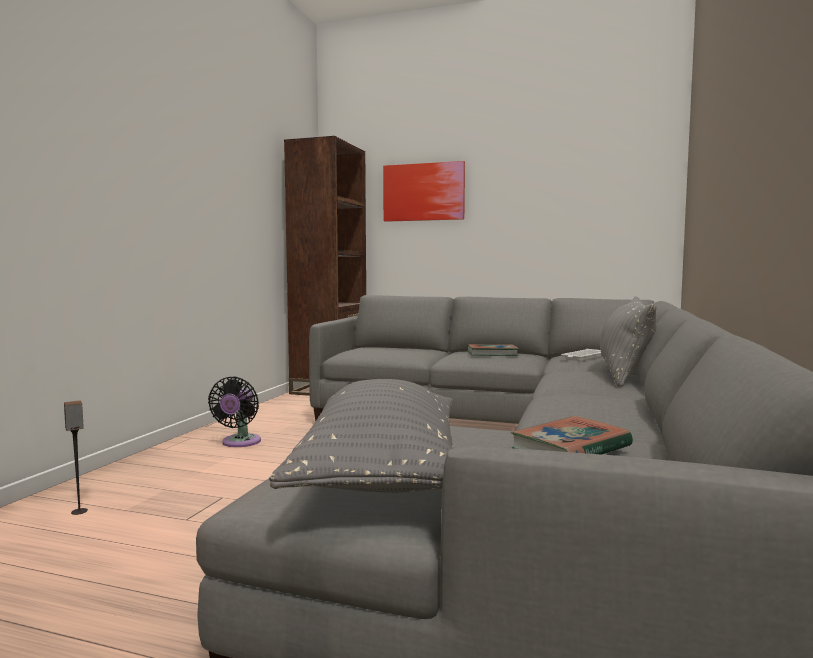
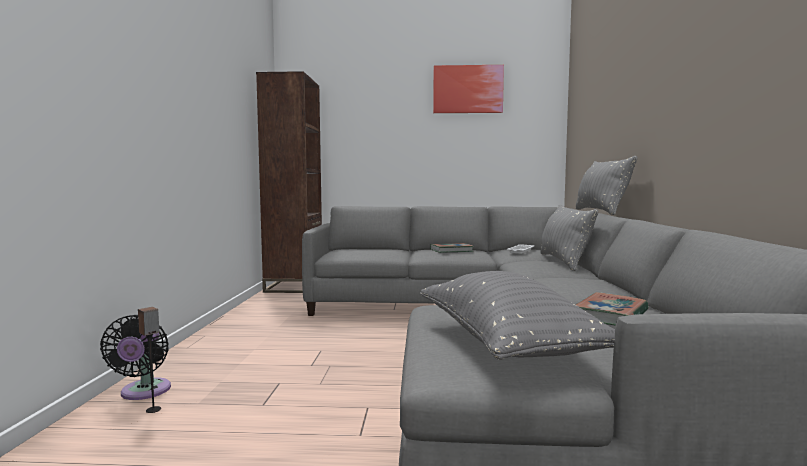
camera: 15 degrees left, 0 degrees up
(239, 443) = (254, 336): black fan -> black fan (143, 392)
(423, 192) = (369, 121): picture -> picture (468, 89)
(689, 307) = (600, 212): none -> grey pillow

